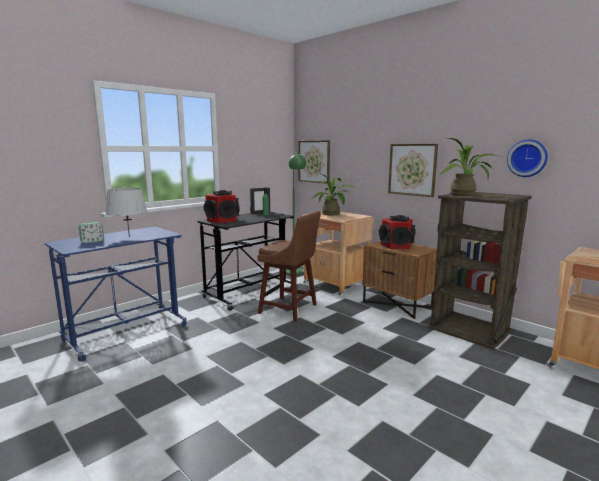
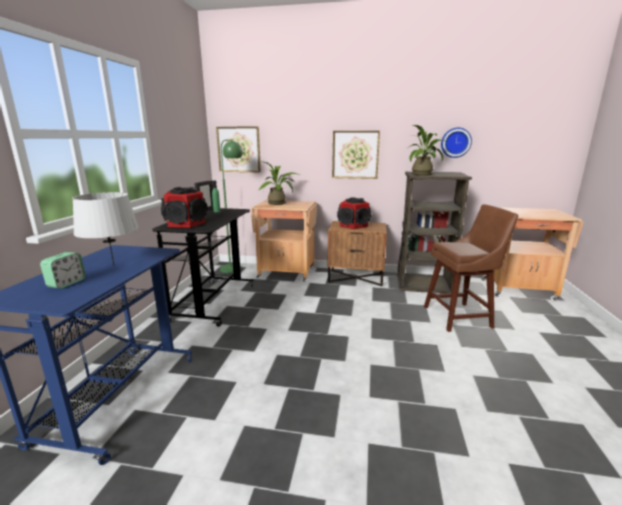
camera: 35 degrees left, 5 degrees up
(290, 309) = (278, 307): brown chair -> brown chair (460, 316)

